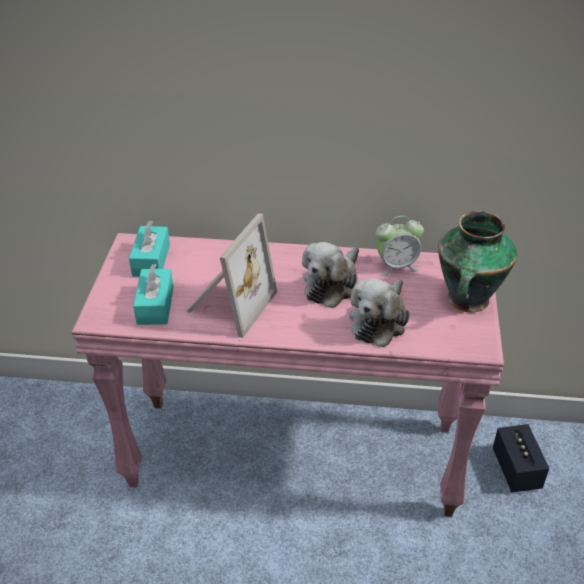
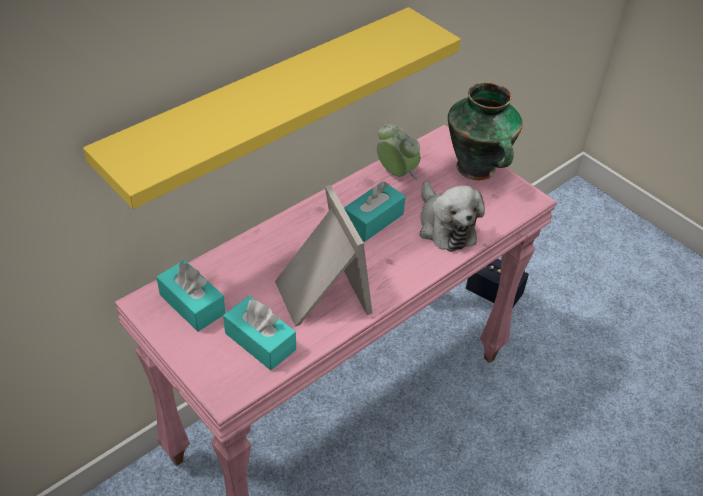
camera: 50 degrees left, 5 degrees up
(273, 137) = (265, 104): none -> yellow shelf
(332, 284) = (373, 220): plush toy -> turquoise tissue box
(396, 266) = (396, 173): alarm clock -> alarm clock turned 75 degrees counterclockwise

